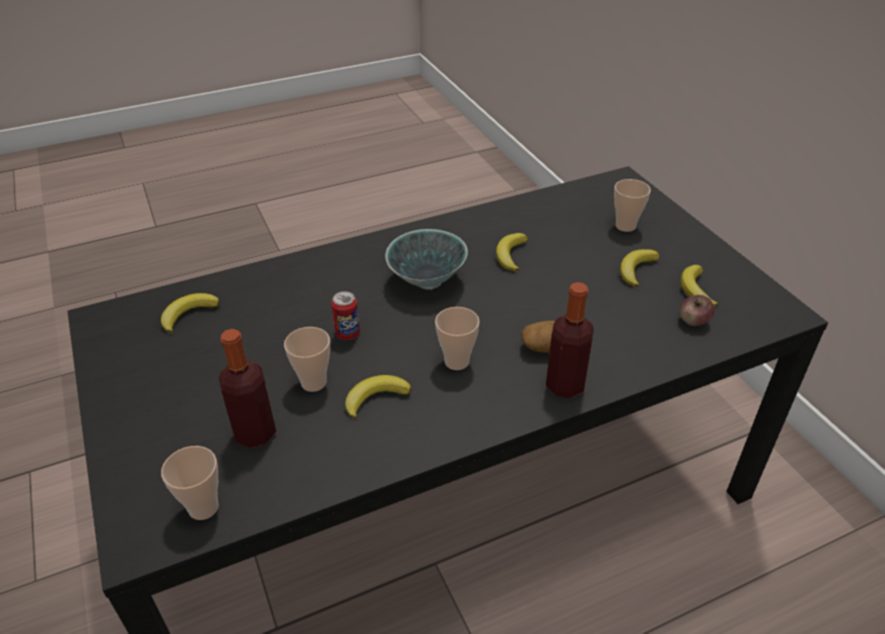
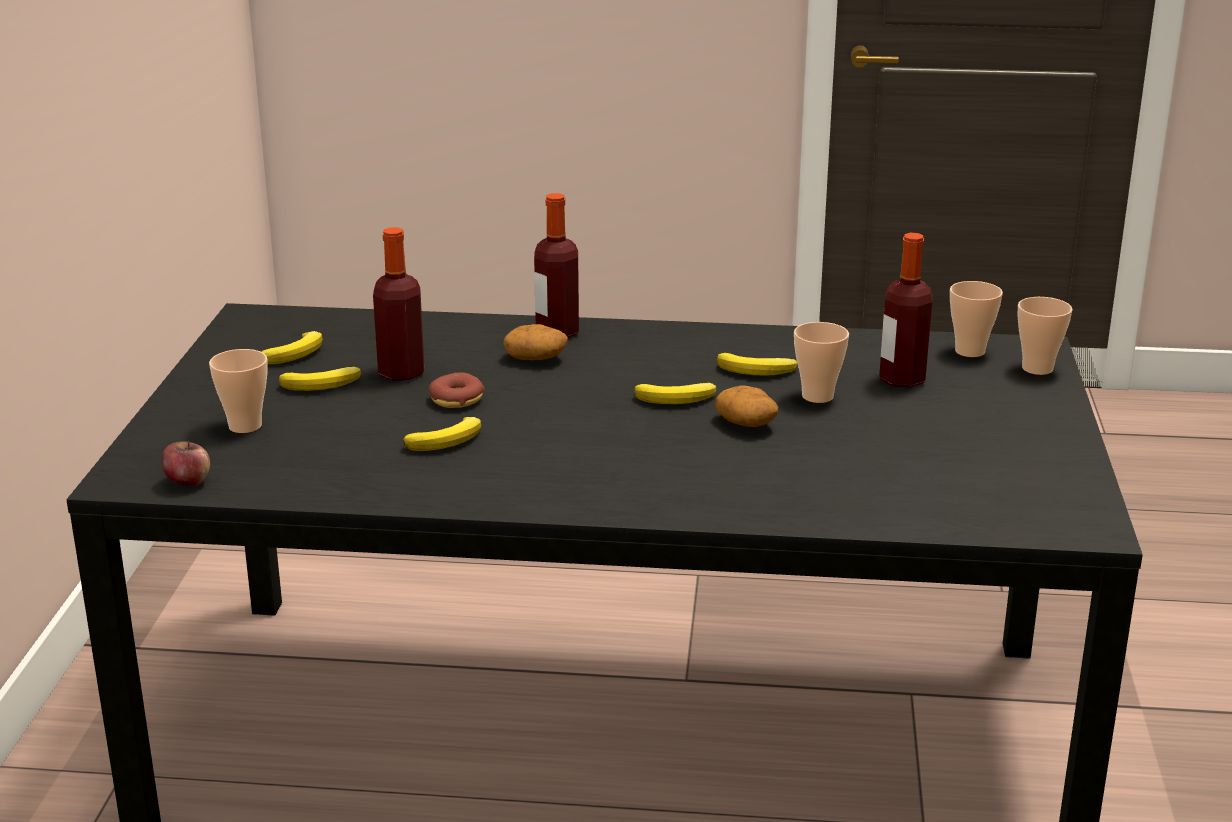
camera: 150 degrees left, 15 degrees down
(188, 314) = (952, 497): banana -> banana (678, 399)
(347, 334) = (747, 423): can -> potato
(427, 280) = (593, 445): bowl -> none
(456, 362) = (644, 372): cup -> cup (1037, 368)
(545, 287) = (457, 399): none -> donut
(609, 297) = (401, 372): none -> bottle
(693, 321) = (352, 335): apple -> apple (188, 482)

